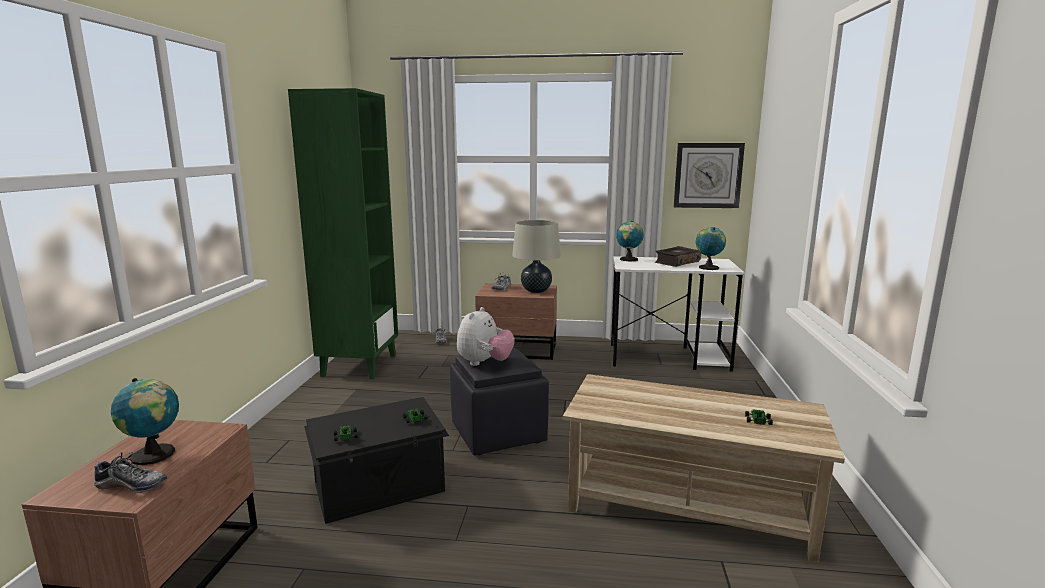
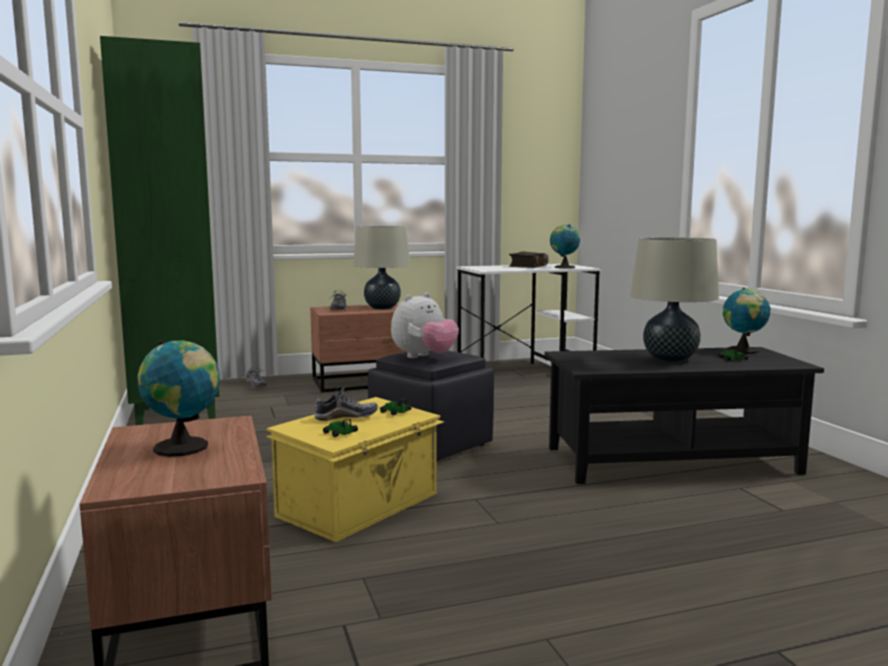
camera: 25 degrees left, 5 degrees down
(132, 485) = (210, 468): shoe -> shoe (346, 417)
(380, 488) = (361, 505): black storage box -> yellow storage box
(484, 363) = (424, 357): plush toy -> plush toy turned 45 degrees clockwise
(628, 259) = (477, 267): globe -> globe (743, 351)
(687, 409) = (670, 359): none -> beige table lamp
(687, 504) = (670, 461): beige coffee table -> black coffee table
(708, 175) = (538, 179): wall clock -> none

